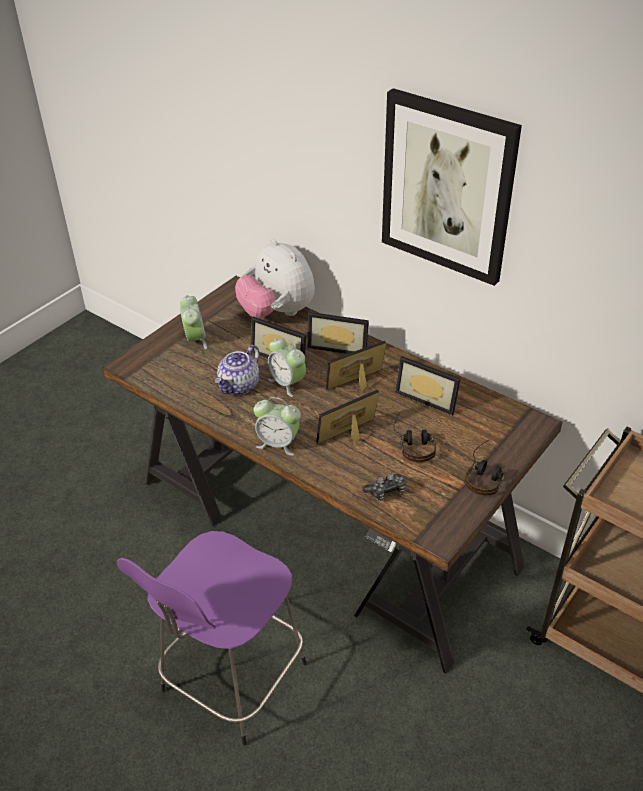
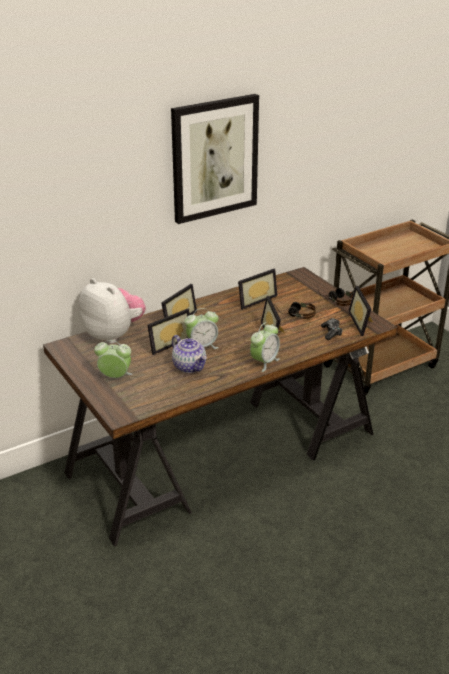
camera: 70 degrees left, 10 degrees down
(230, 681) = (343, 533): purple stool -> none
(277, 312) = (113, 335): plush toy -> plush toy turned 120 degrees counterclockwise
(359, 385) = (224, 320): picture frame -> picture frame (363, 323)

